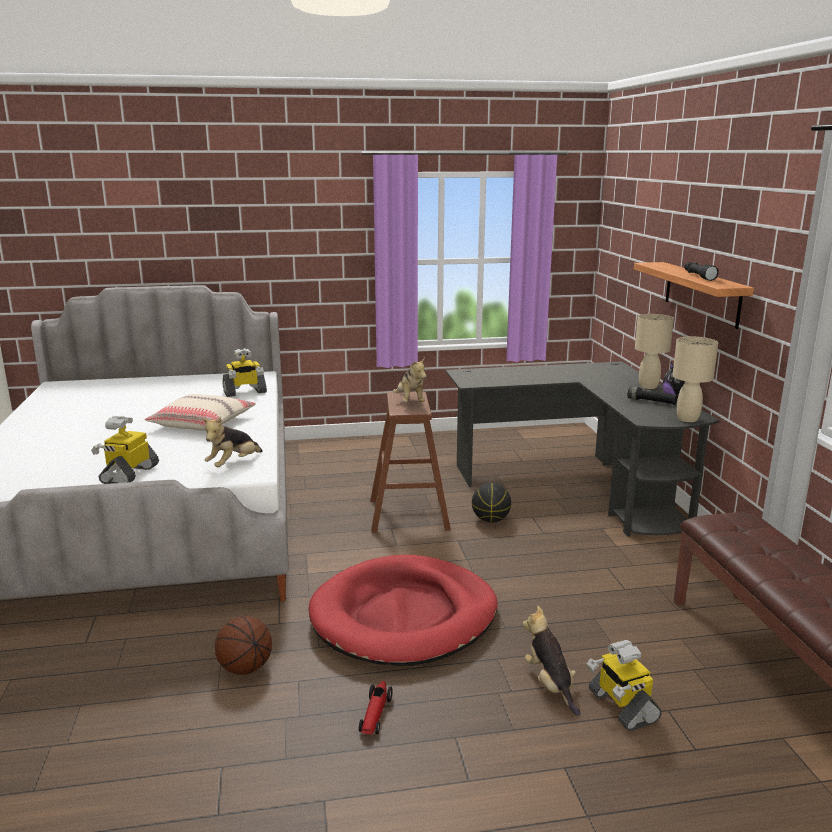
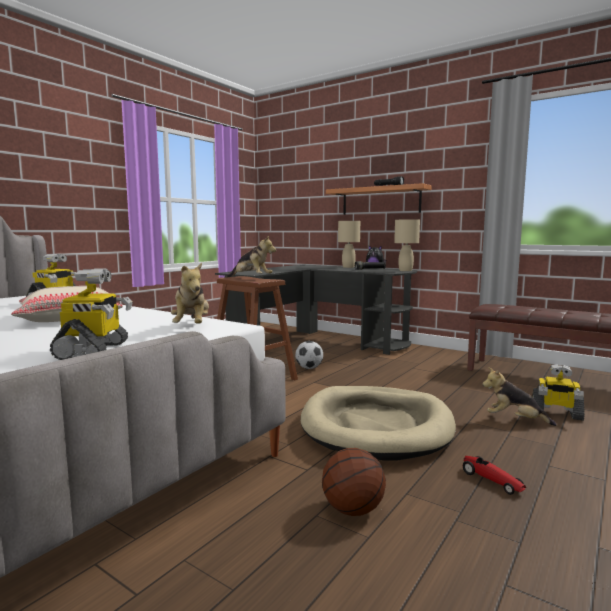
camera: 45 degrees left, 10 degrees down
(129, 474) = (94, 351): toy robot -> toy robot turned 150 degrees counterclockwise
(404, 616) = (376, 426): red dog bed -> beige dog bed
(491, 520) = (309, 368): basketball -> football

